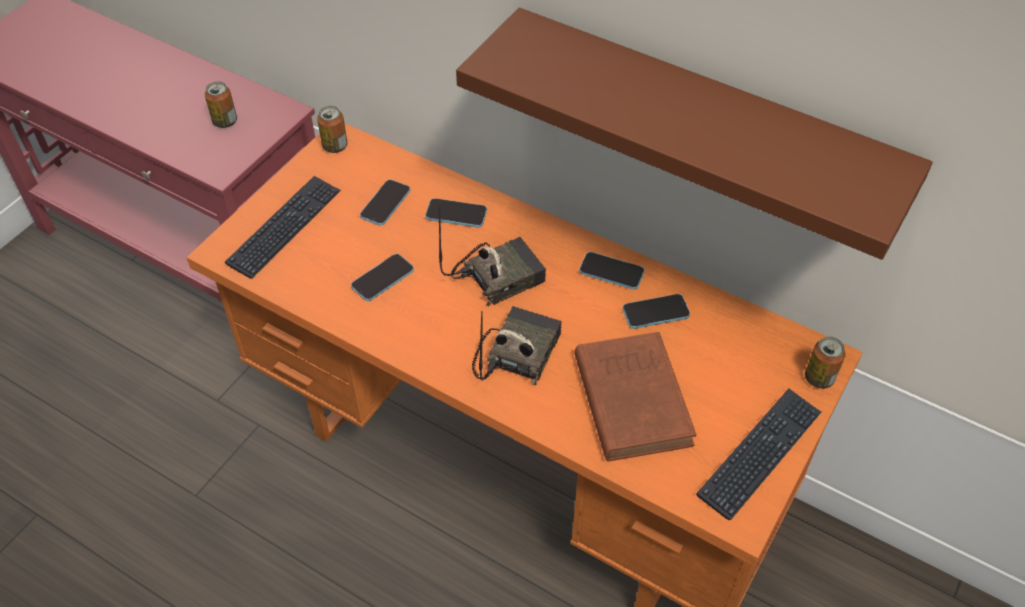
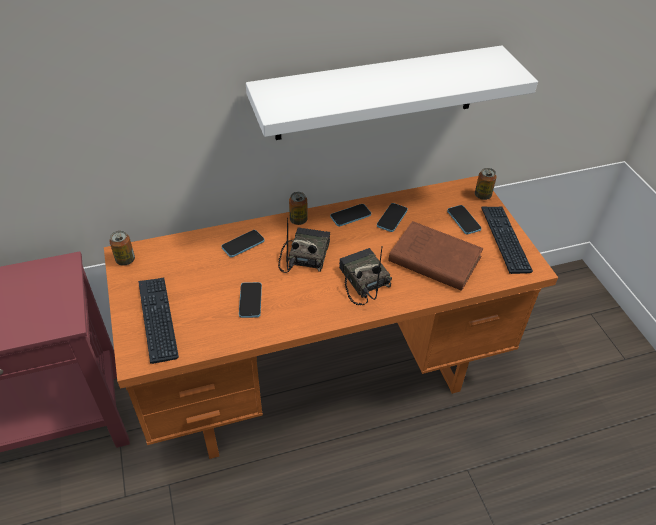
camera: 50 degrees left, 5 degrees down
(225, 121) = (30, 296): can -> can (298, 220)
(385, 204) = (198, 266): phone -> phone (463, 220)
(703, 122) = (377, 93): brown shelf -> white shelf

